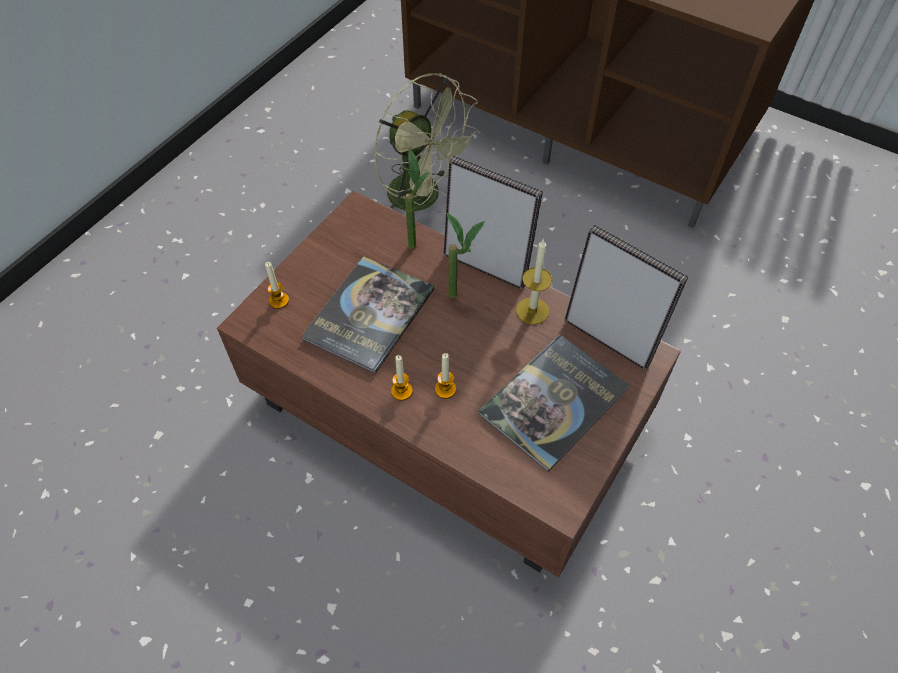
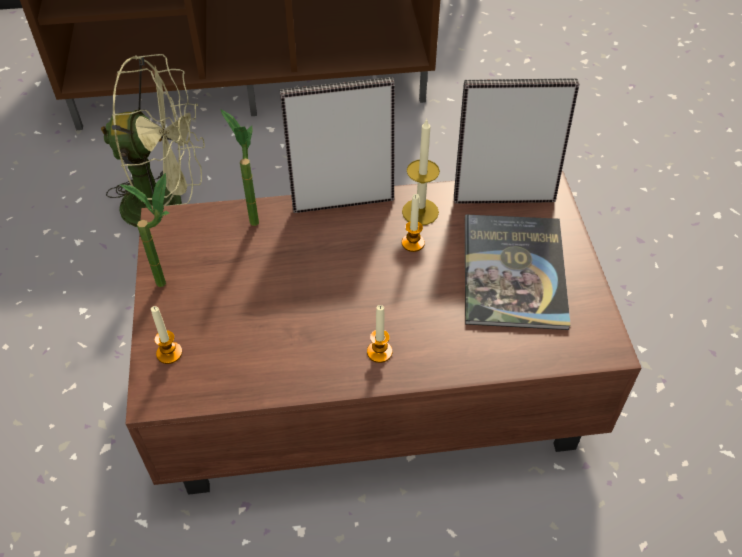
camera: 40 degrees left, 5 degrees down
(369, 314) = (277, 306): book -> none
(445, 389) = (416, 323): candle -> candle (413, 243)
(461, 296) = (347, 238): potted plant -> potted plant (171, 279)

